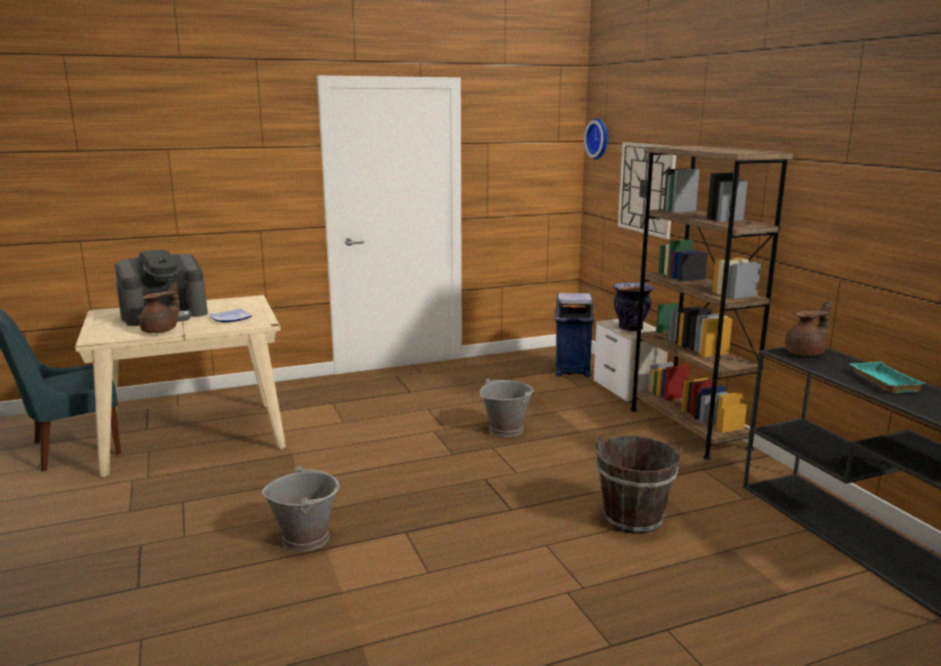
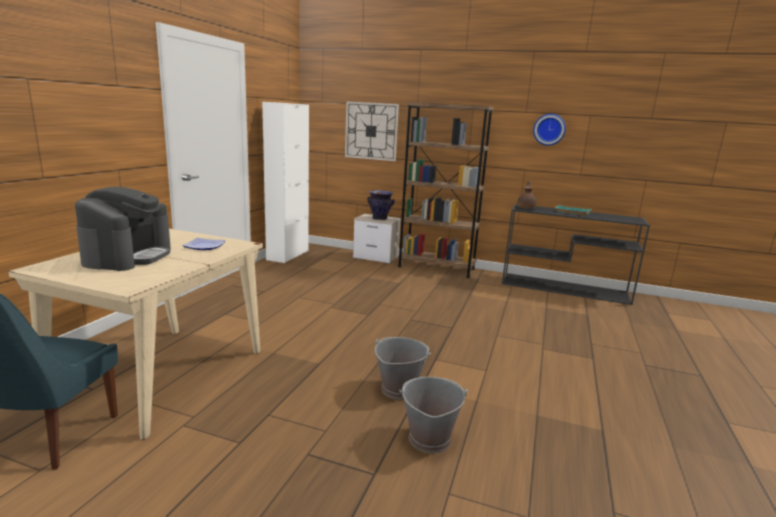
camera: 50 degrees left, 0 degrees up
(161, 330) = (174, 266): brown teapot -> none
(505, 429) = (365, 293): grey bucket -> grey bucket (429, 438)
(522, 357) = (288, 255): none -> white cabinet
(571, 371) = (330, 256): blue trash can -> none
(599, 139) = (318, 99): wall clock -> wall clock (549, 129)
(632, 519) = (498, 311): brown bucket -> none

